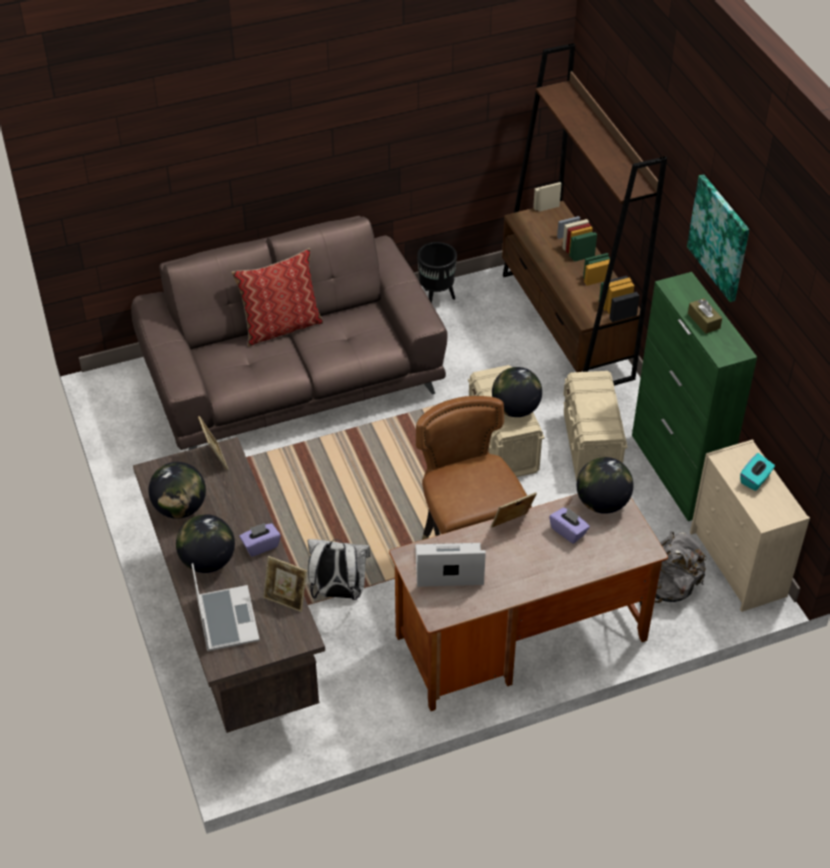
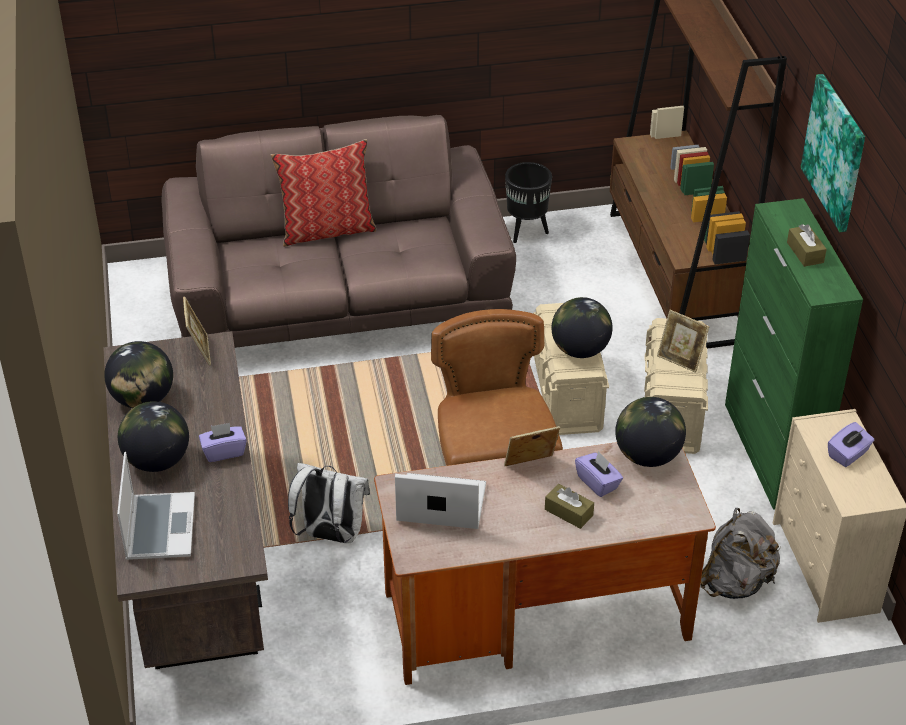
camera: 10 degrees right, 5 degrees down
(286, 599) = (236, 514): picture frame -> picture frame (680, 360)
(551, 560) = (568, 512): none -> brown tissue box
(755, 479) = (848, 454): turquoise tissue box -> purple tissue box

